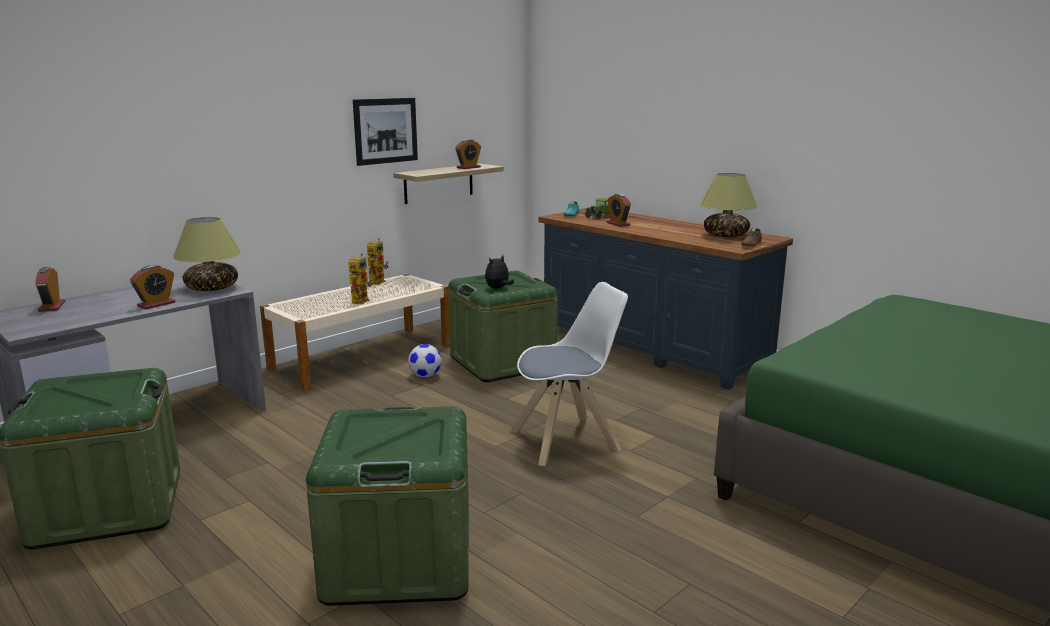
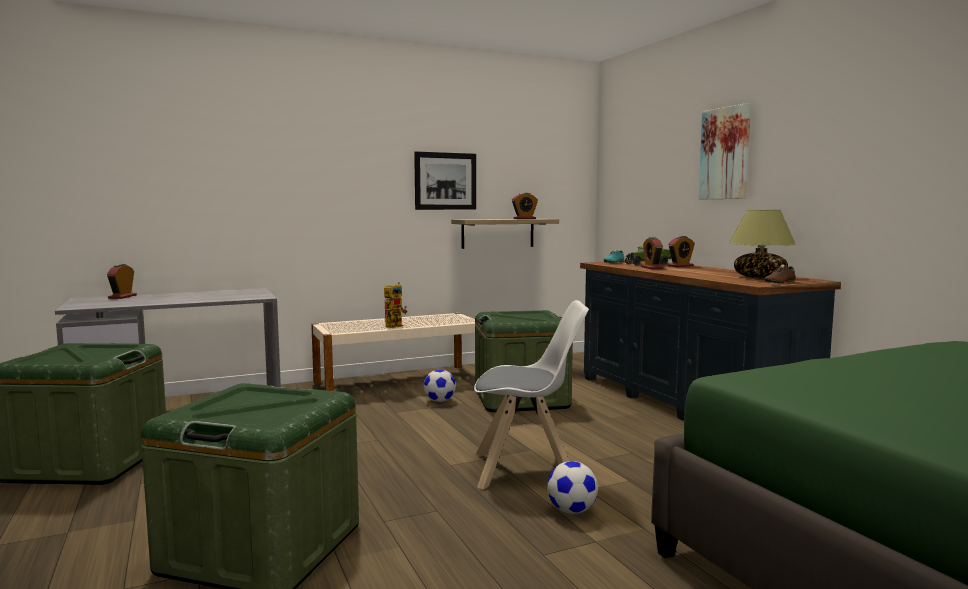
camera: 20 degrees right, 10 degrees down
(156, 304) = (192, 300): alarm clock -> alarm clock (680, 266)
(212, 288) = (250, 295): table lamp -> none
(377, 281) = (427, 315): toy robot -> none
(498, 288) = (513, 320): plush toy -> none
(631, 473) = (572, 511): none -> football
(680, 109) = (725, 153): none -> picture

